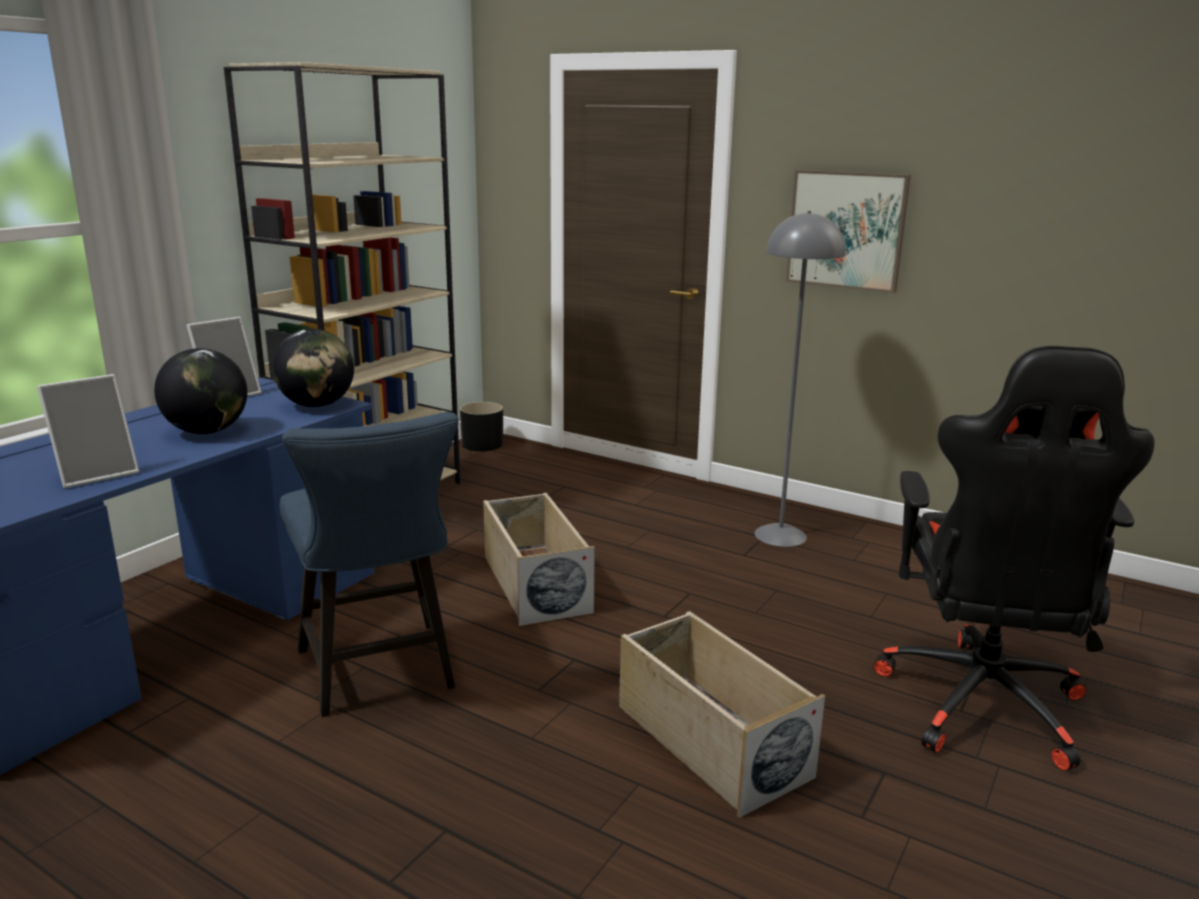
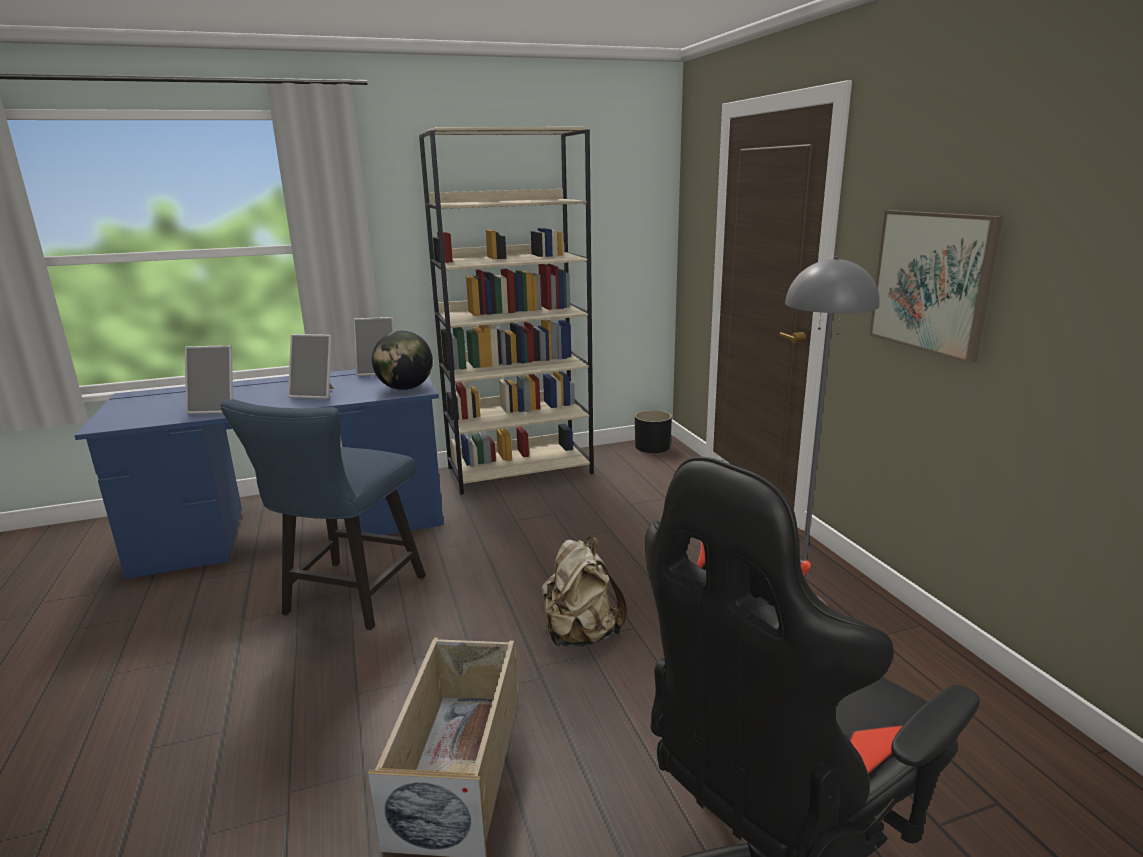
camera: 40 degrees right, 0 degrees up
(207, 431) = (316, 394): globe -> picture frame
(534, 583) = (530, 571): beige storage box -> none
(657, 614) = (580, 635): none -> beige backpack

